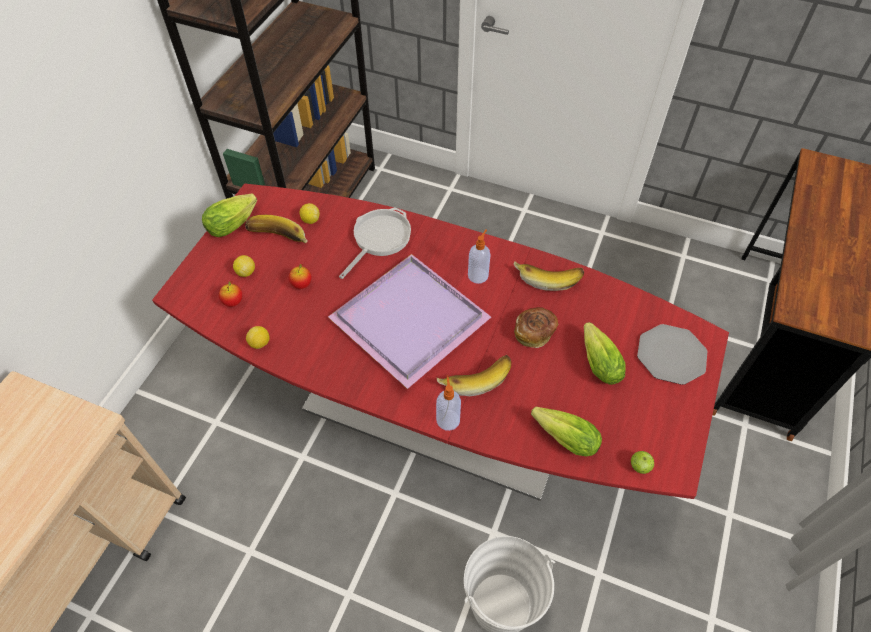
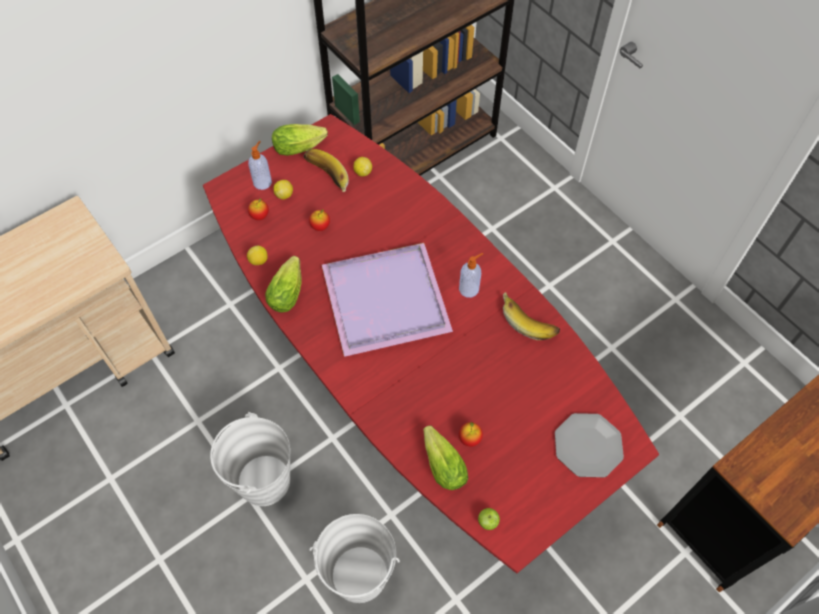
camera: 30 degrees right, 5 degrees up
(354, 571) = (263, 480): none -> white bucket
(379, 238) = (408, 216): frying pan -> none
(448, 419) = (360, 398): soap dispenser -> soap dispenser (263, 182)
(475, 377) = (405, 375): banana -> none
(534, 332) = (481, 363): bread -> none
(571, 402) = (469, 438): none -> apple
(598, 360) = (519, 416): lettuce -> lettuce (288, 290)

